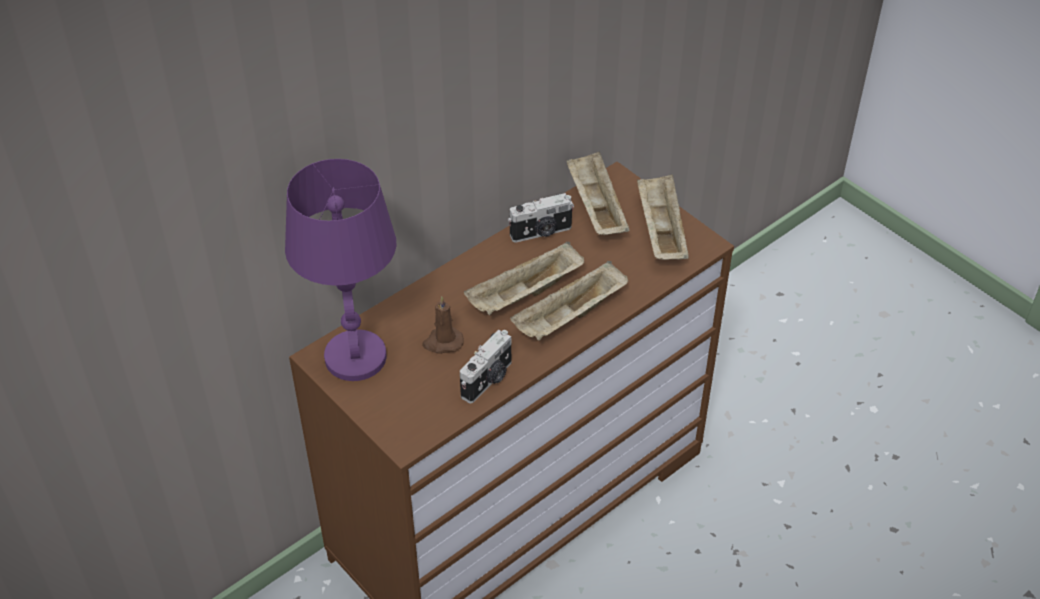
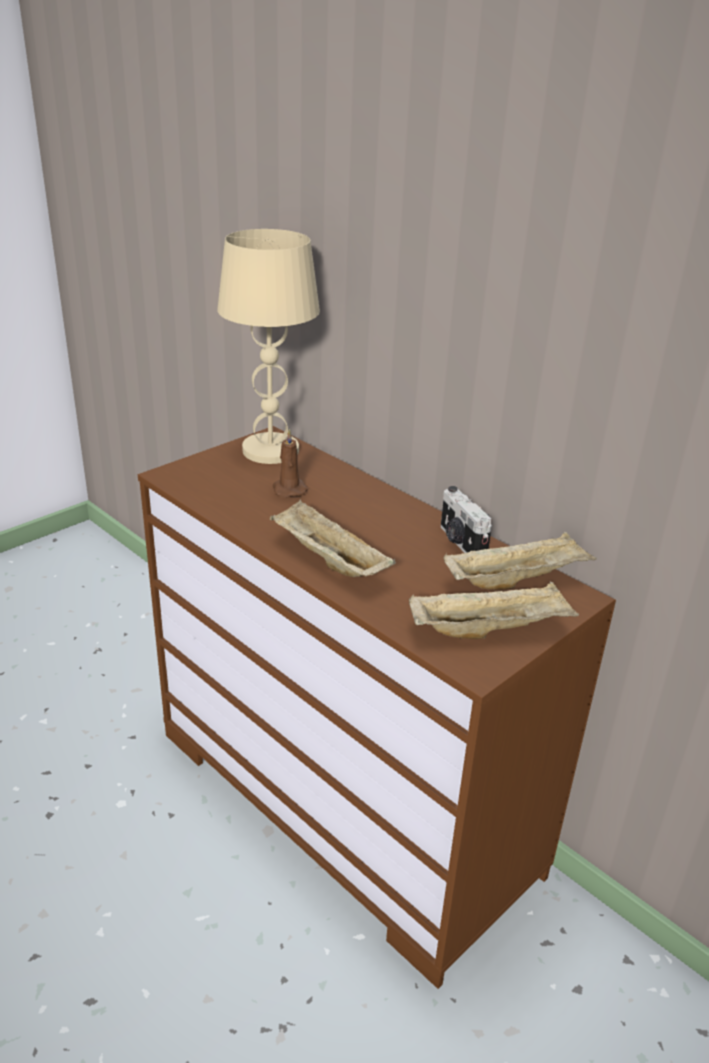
camera: 85 degrees right, 15 degrees down
(356, 357) = (270, 451): purple table lamp -> beige table lamp
(488, 380) = (237, 513): camera -> none
(525, 295) = (359, 532): beige tray -> none

